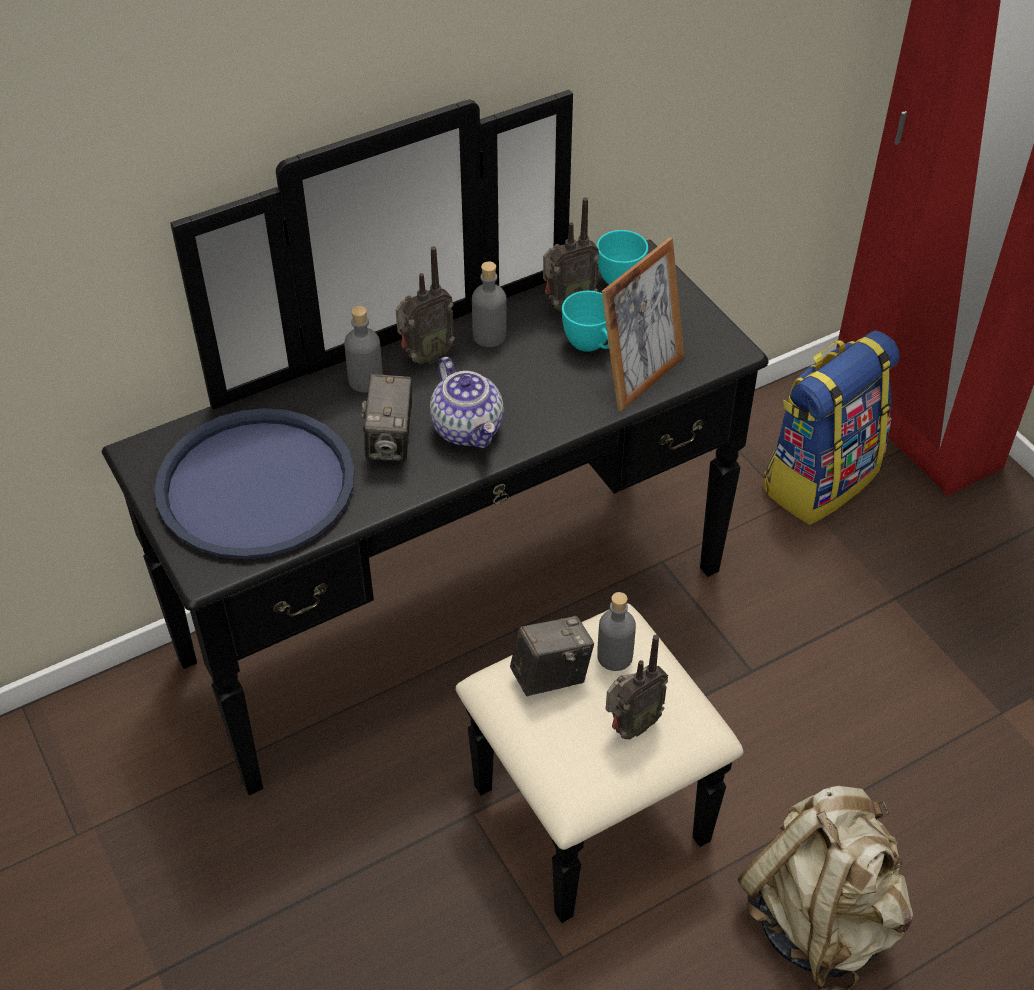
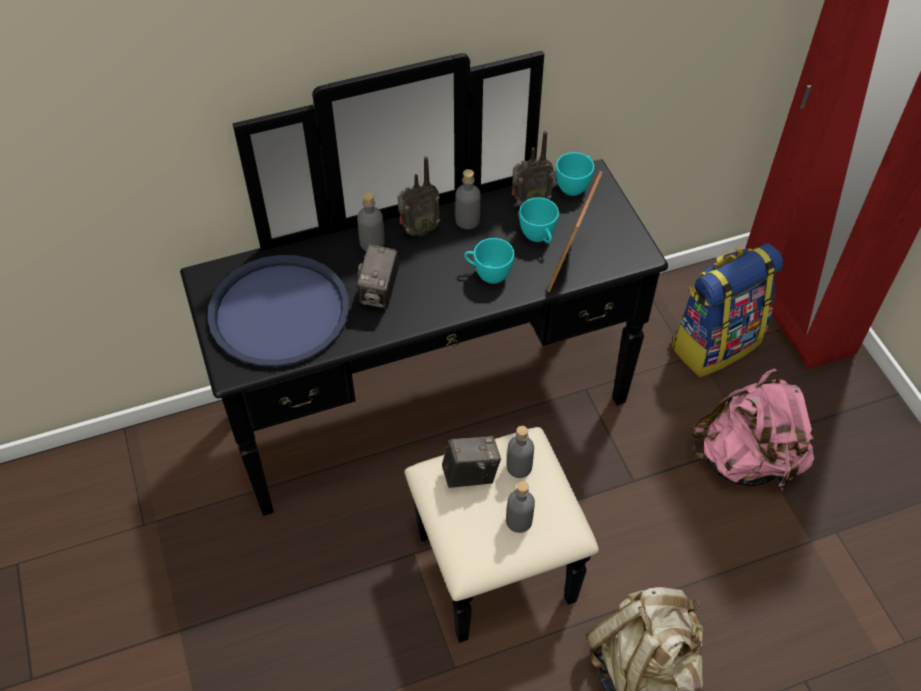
camera: 10 degrees right, 5 degrees up
(468, 429) = (437, 290): teapot -> none
(533, 400) = (488, 274): none -> turquoise cup
(630, 726) = (519, 521): radio -> grey bottle
(640, 377) = (569, 267): picture frame -> picture frame turned 150 degrees clockwise
(894, 622) = (746, 460): none -> pink backpack

